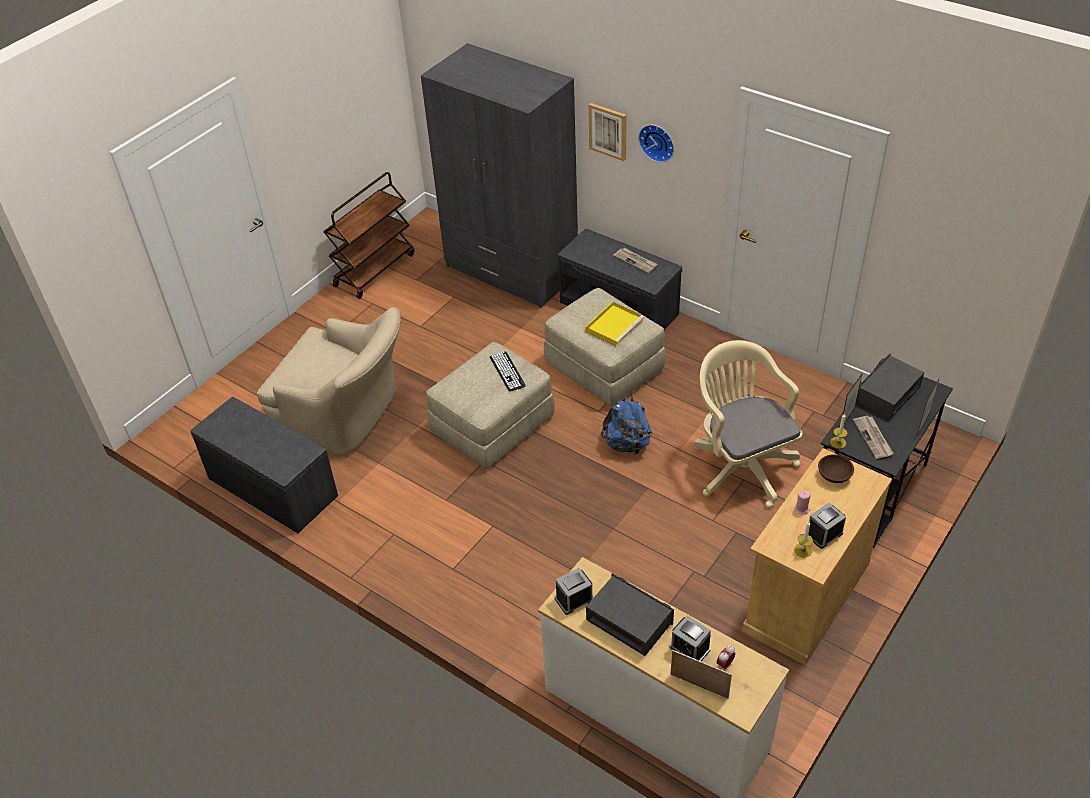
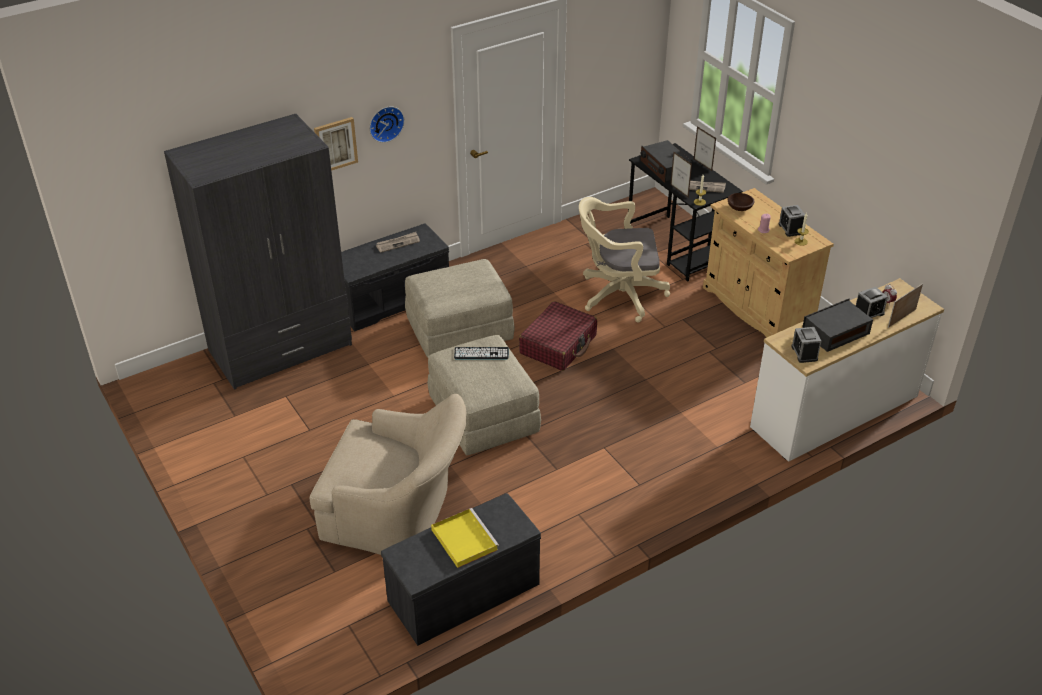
camera: 70 degrees left, 5 degrees down
(346, 414) = (398, 513): beige armchair -> beige armchair turned 60 degrees clockwise
(374, 269) = (189, 442): brown cart -> none
(614, 325) = (467, 279): yellow tray -> yellow tray (463, 539)
(627, 444) = (558, 344): blue backpack -> red suitcase

